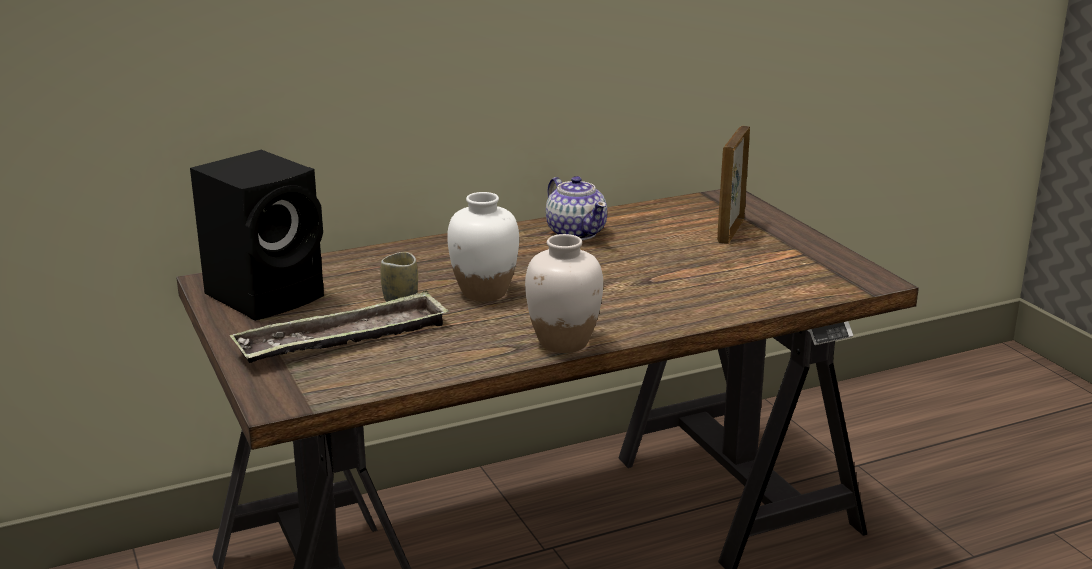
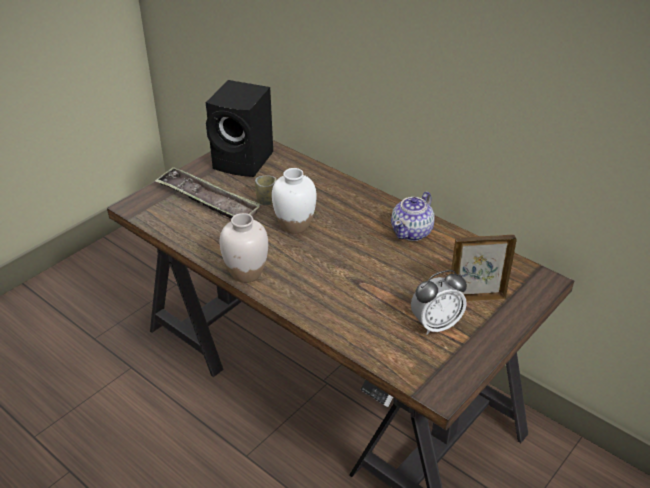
camera: 65 degrees right, 15 degrees up
(763, 259) = (435, 325): none -> alarm clock

